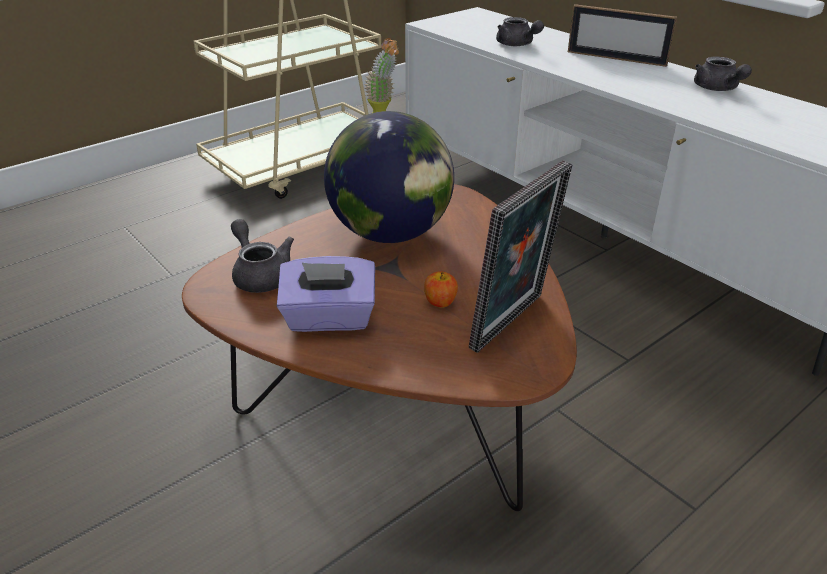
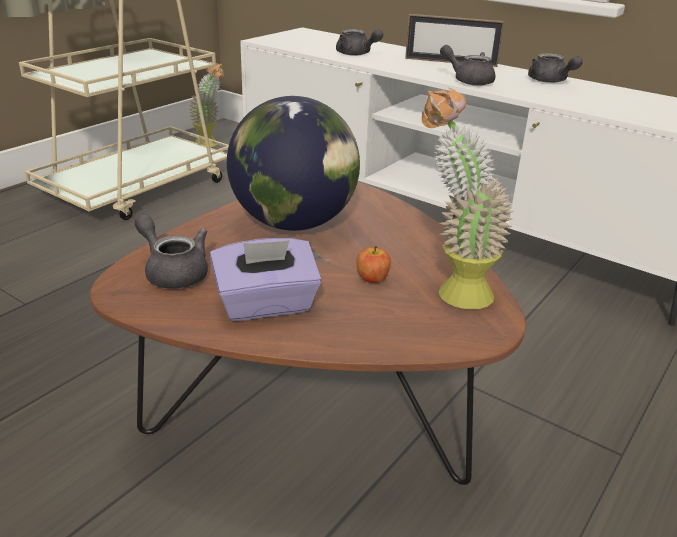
camera: 15 degrees left, 5 degrees down
(512, 324) = (451, 291): picture frame -> potted plant
(622, 84) = (468, 80): none -> grey teapot

